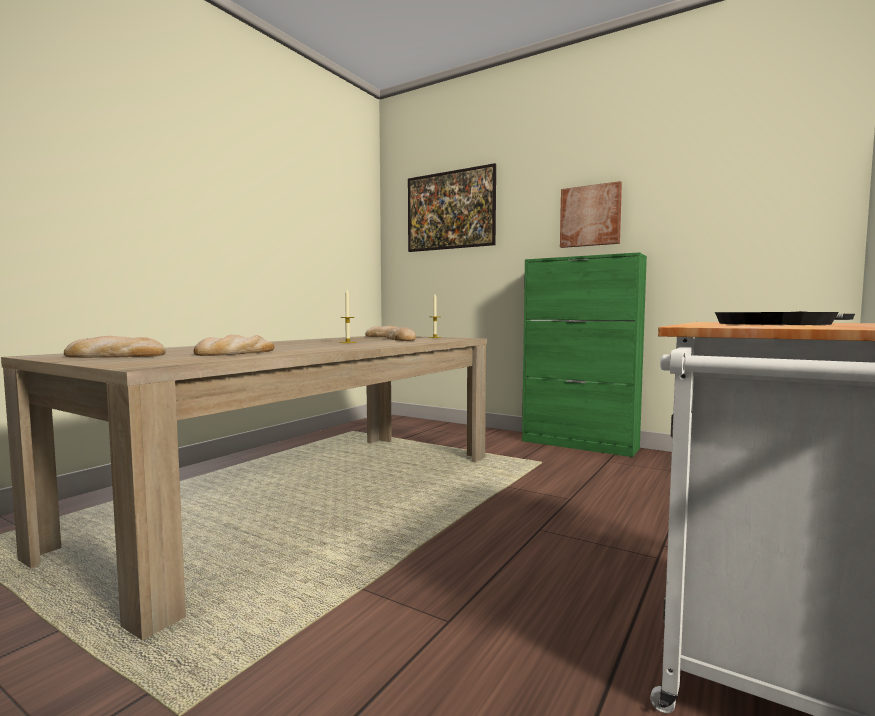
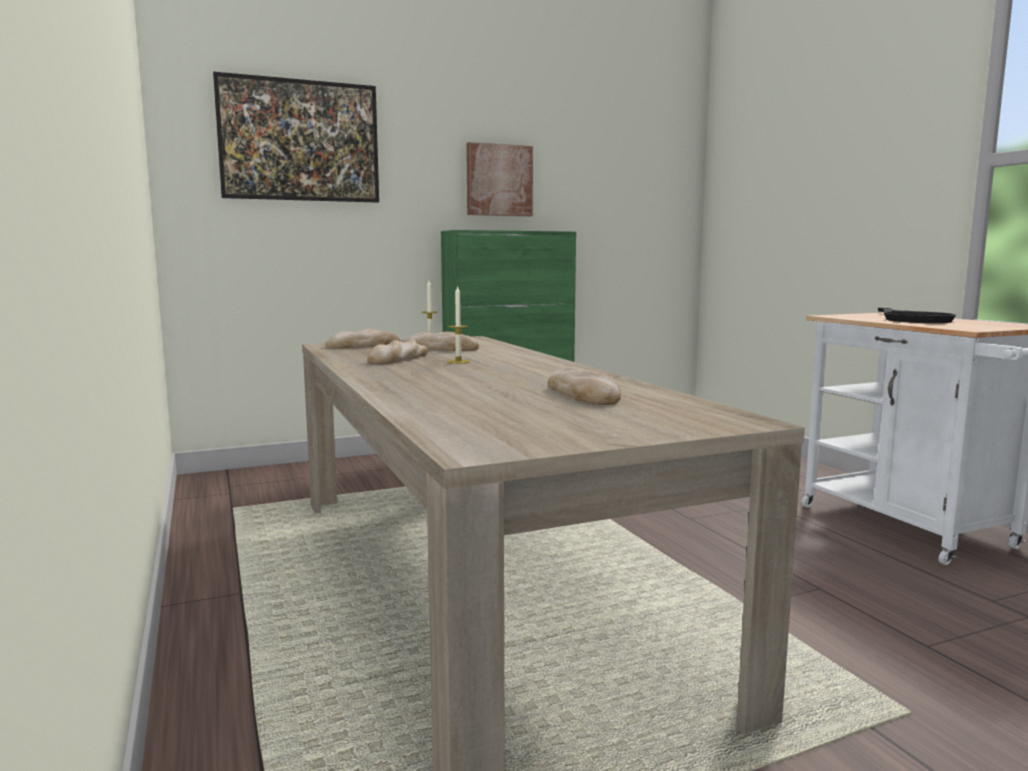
camera: 55 degrees left, 5 degrees up
(115, 356) = (556, 426): bread -> bread (398, 359)

